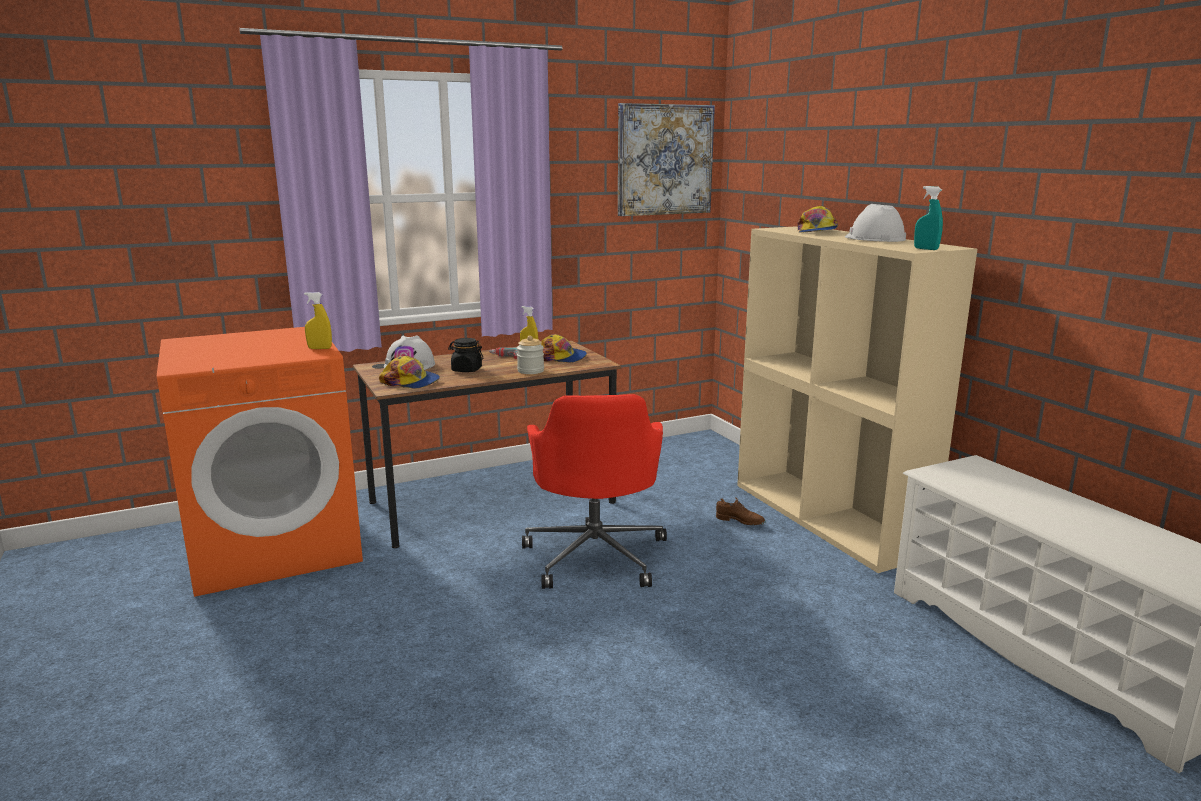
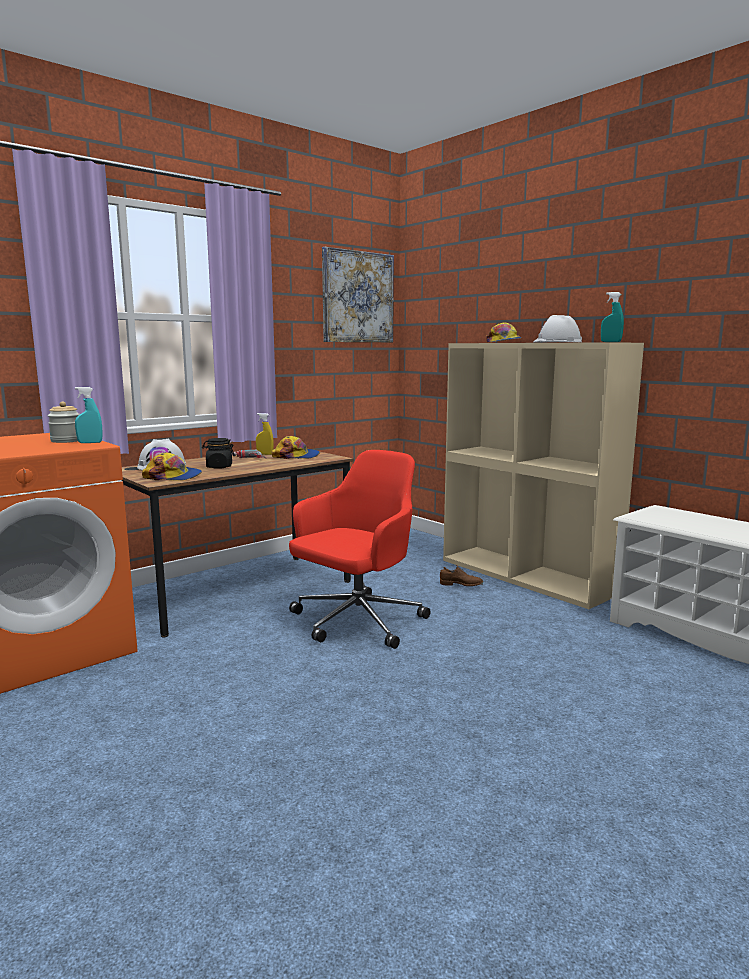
camera: 15 degrees left, 5 degrees down
(320, 348) = (90, 442): yellow spray bottle -> turquoise spray bottle
(530, 371) = (279, 465): jar -> jar (66, 441)
(595, 555) = (356, 622): red office chair -> red office chair turned 120 degrees counterclockwise

